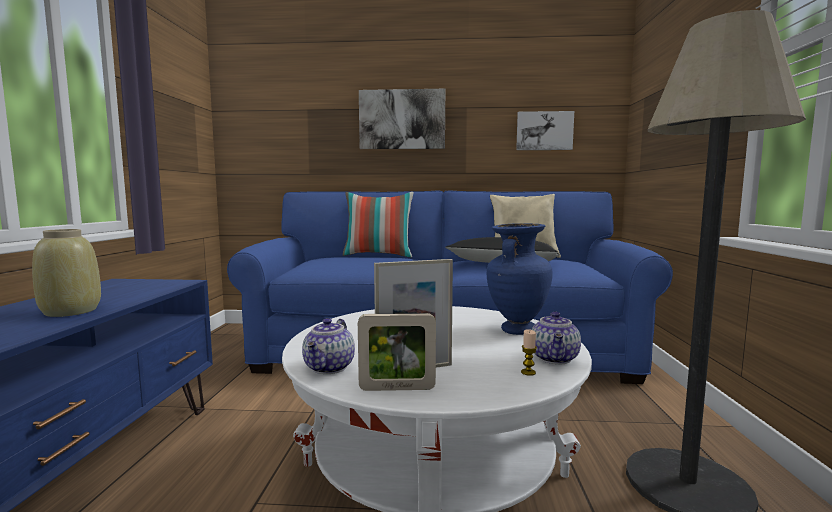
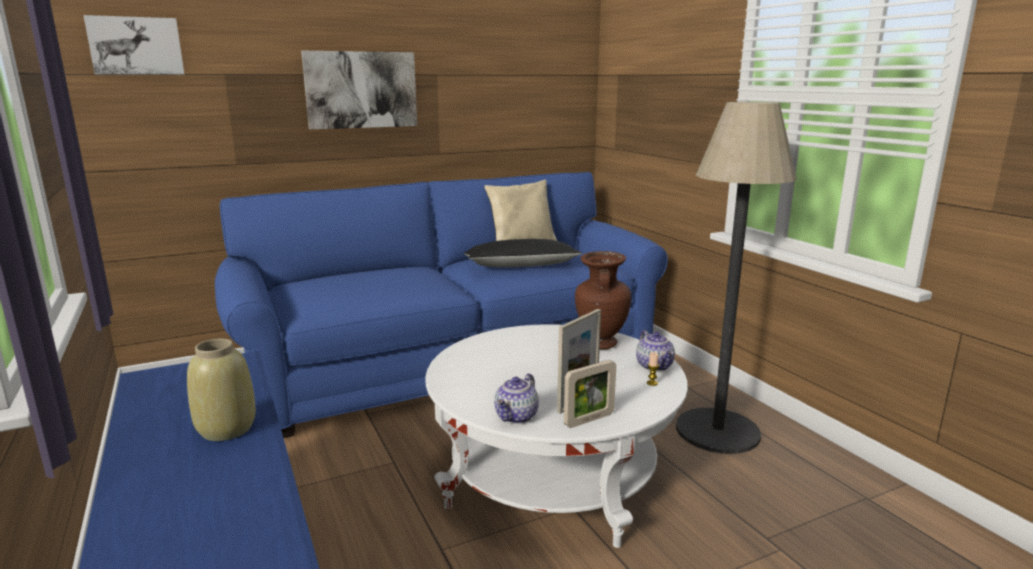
camera: 30 degrees left, 10 degrees up
(330, 368) = (517, 417): teapot -> teapot turned 45 degrees clockwise
(378, 255) = (368, 269): pillow -> none
(517, 330) = (600, 344): blue vase -> brown vase
(544, 131) = (521, 103): picture -> picture (136, 46)

